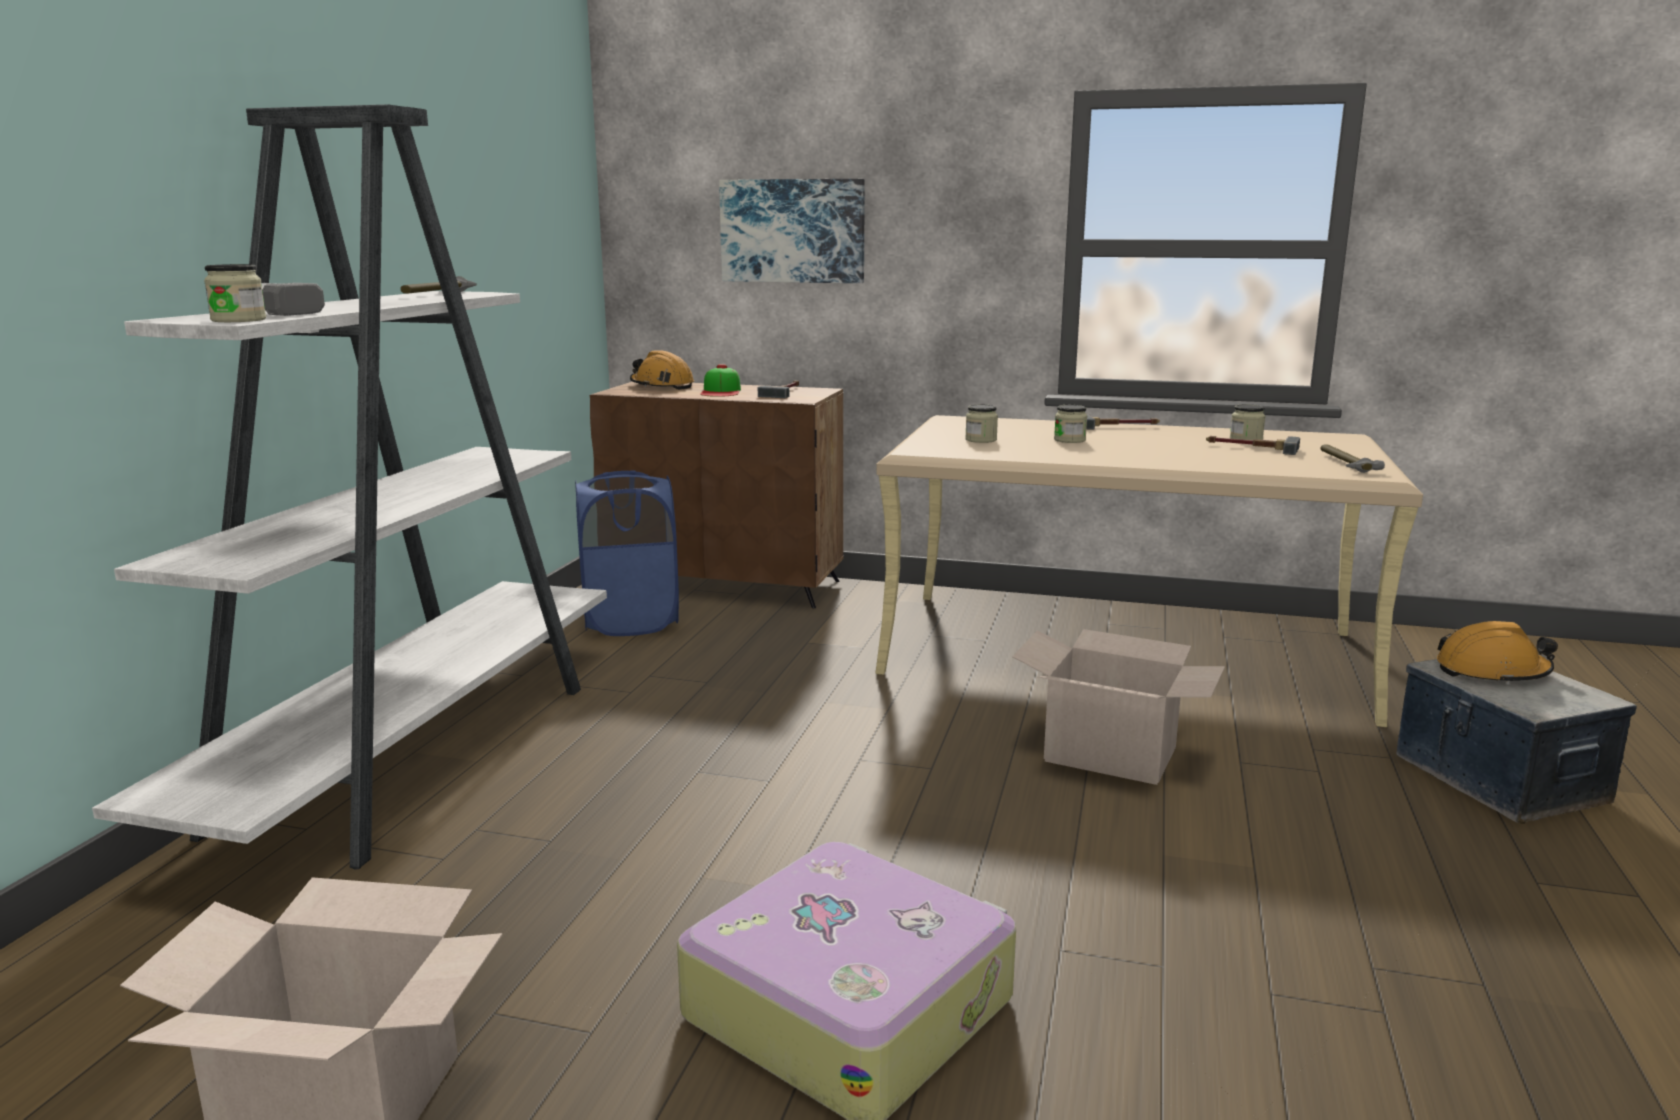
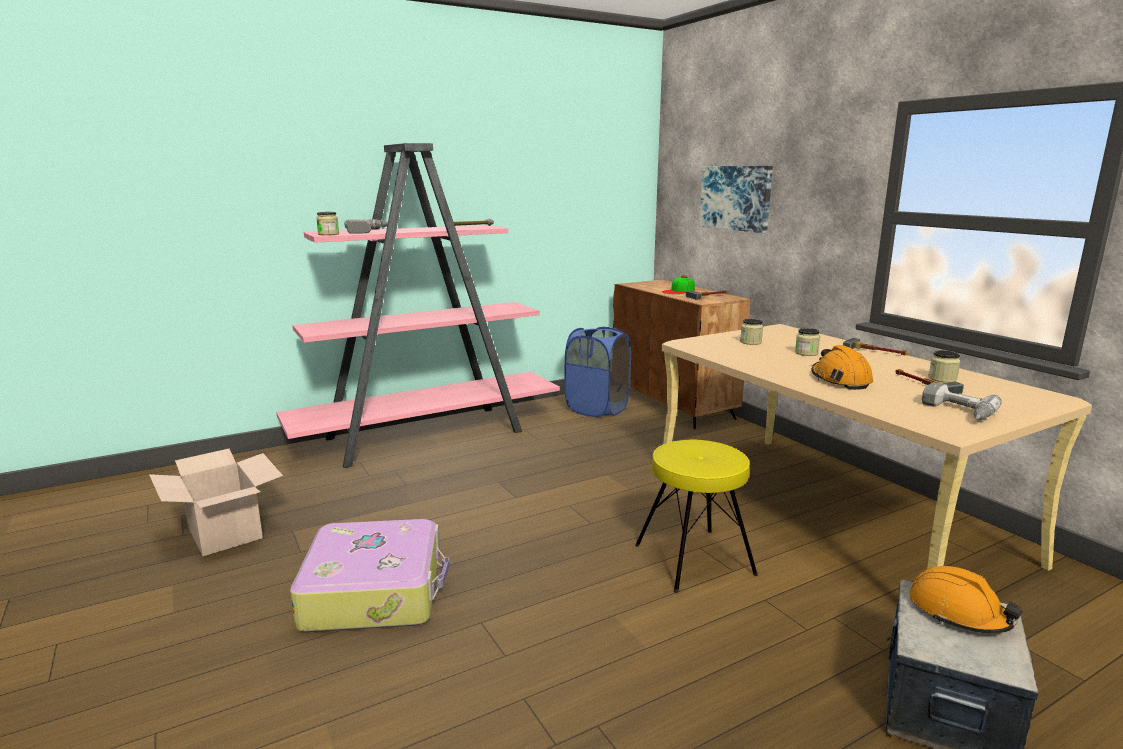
camera: 45 degrees right, 0 degrees up
(415, 752) = (428, 435): white bookcase -> pink bookcase
(662, 386) = (661, 284): orange hard hat -> orange hard hat (840, 380)
(1109, 755) = (693, 559): cardboard box -> yellow stool
(1344, 464) = (956, 411): hammer -> power drill

